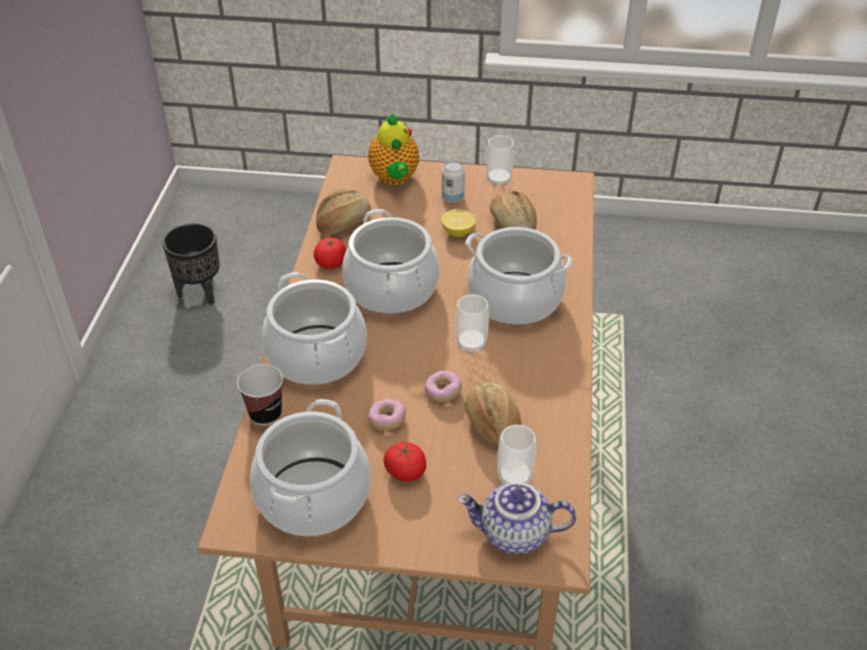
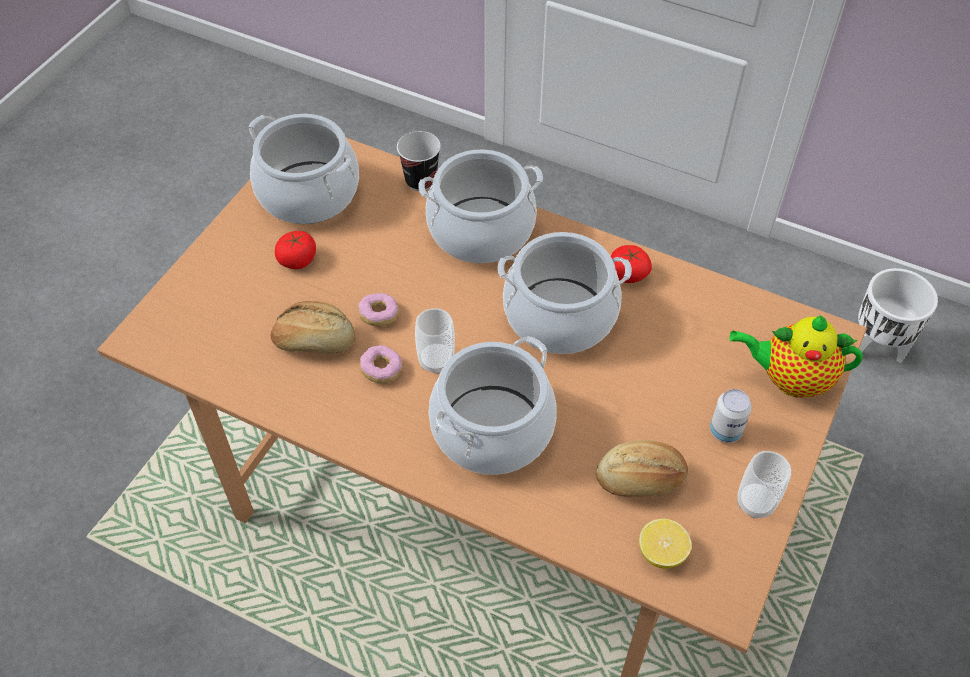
camera: 110 degrees right, 10 degrees up
(201, 292) = (877, 347): black planter -> white planter
(343, 223) = (702, 301): bread -> none
(387, 420) = (366, 262): donut -> donut (381, 370)
(458, 232) = (646, 413): lemon -> lemon (661, 552)
(513, 535) = (182, 314): teapot -> none
(514, 477) = (241, 336): cup -> none

